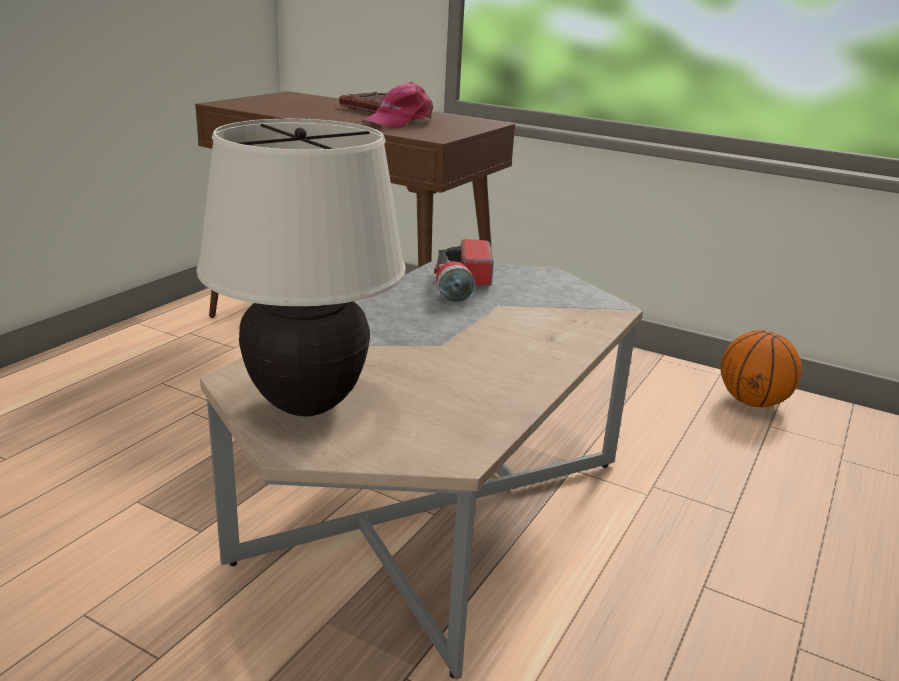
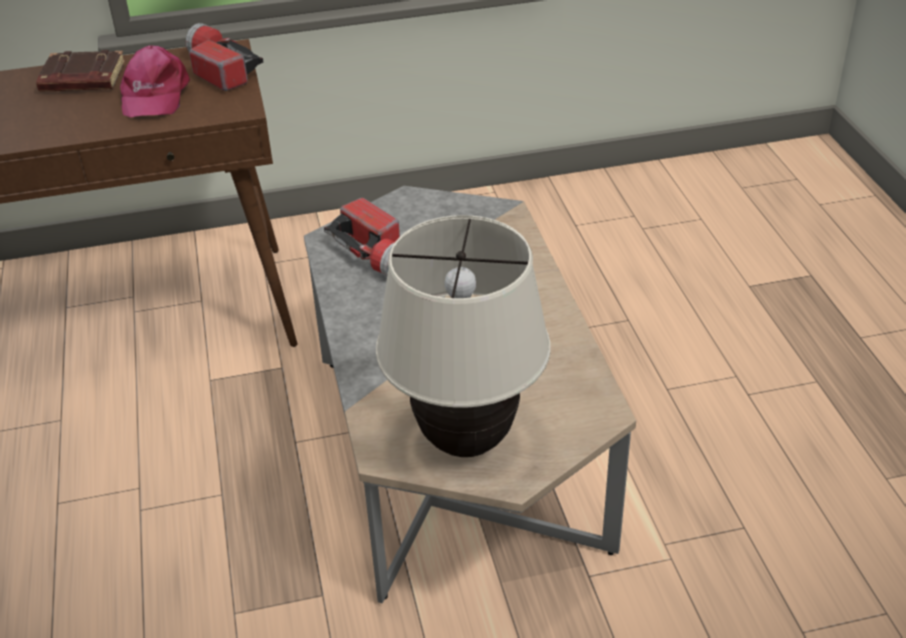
camera: 40 degrees left, 15 degrees up
(463, 126) = (220, 70): none -> flashlight
(752, 402) = (544, 208): basketball -> none

